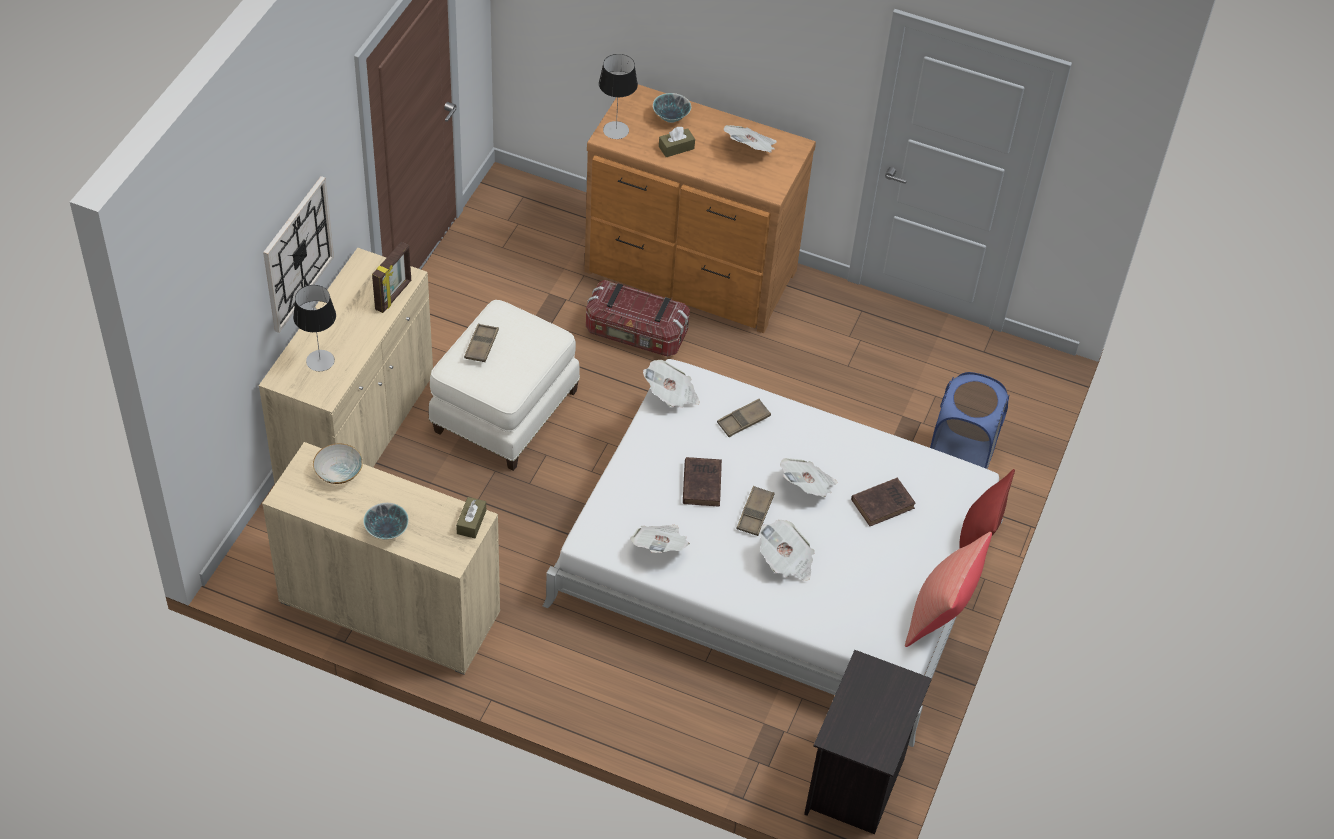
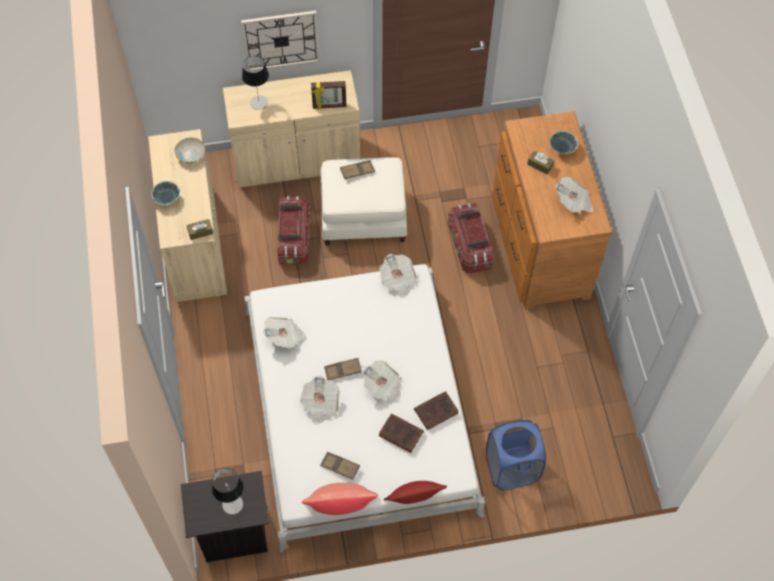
camera: 60 degrees right, 10 degrees up
(474, 497) = (294, 238): none -> storage box
(616, 130) = (527, 128): table lamp -> table lamp (232, 504)
(702, 483) = (345, 331): brown book -> brown book (437, 411)
(743, 421) = (408, 327): brown tray -> brown tray (340, 466)

